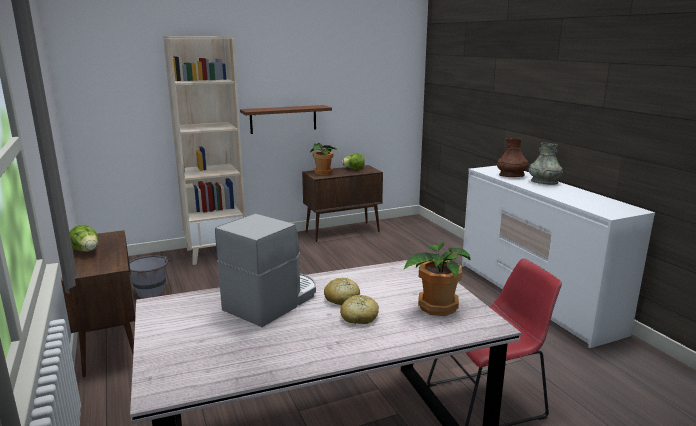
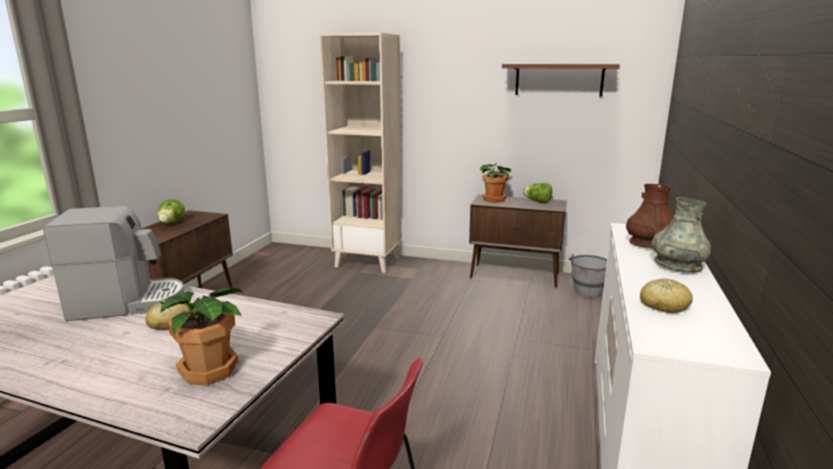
camera: 40 degrees right, 0 degrees up
(151, 290) = (274, 278): grey bucket -> grey bucket (588, 289)
(283, 119) = (461, 131): brown shelf -> brown shelf (559, 79)
(359, 317) = (133, 347): bread -> bread (664, 305)

